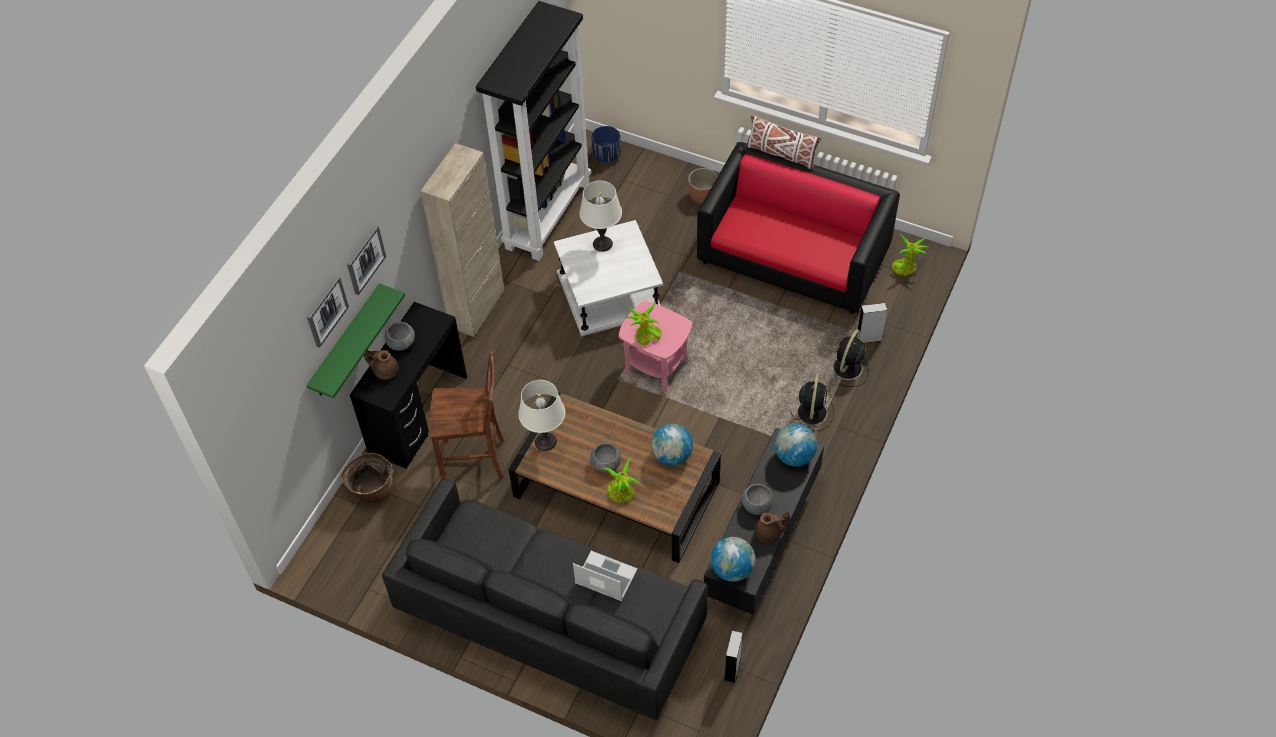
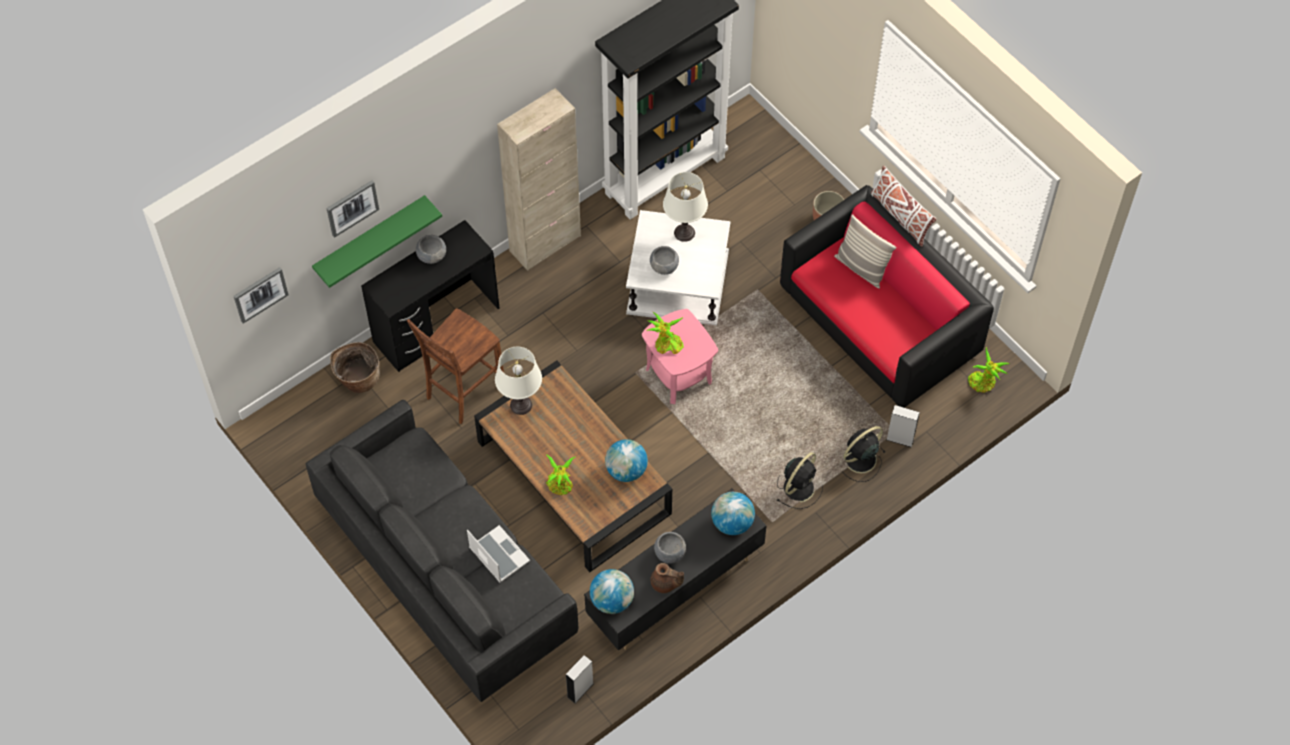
camera: 25 degrees right, 5 degrees up
(365, 259) = (411, 172): picture -> picture (260, 294)
(385, 370) = (403, 276): brown teapot -> none
(475, 460) = (463, 391): brown chair -> brown chair turned 105 degrees clockwise
(606, 463) = (562, 450): grey bowl -> grey bowl (664, 266)
(607, 155) = (758, 135): blue planter -> none
(766, 212) = (861, 268): none -> pillow

